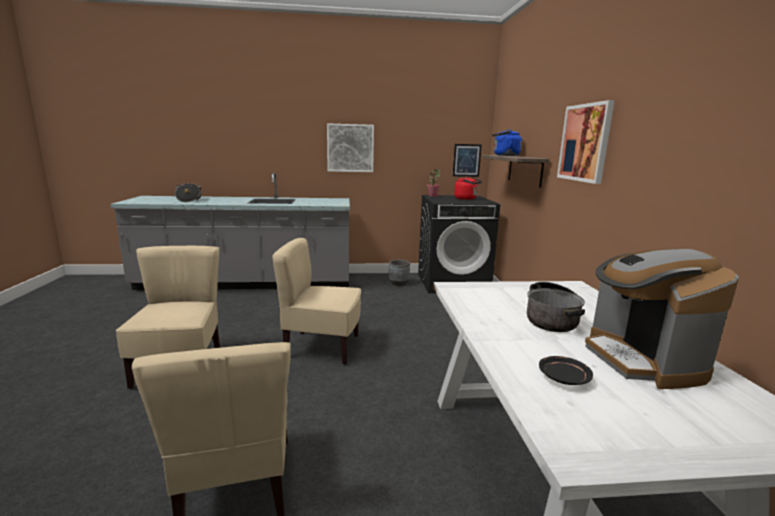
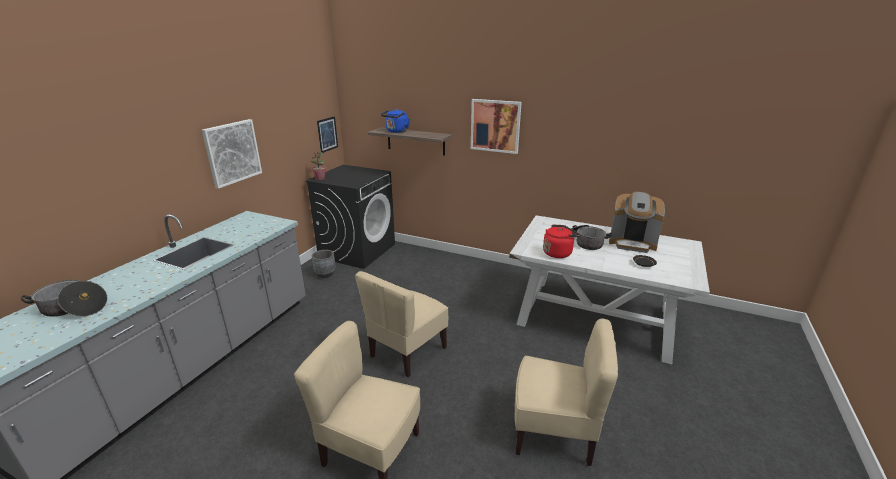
camera: 60 degrees left, 10 degrees up
(467, 199) = (353, 173): red kettle -> red kettle (558, 253)

